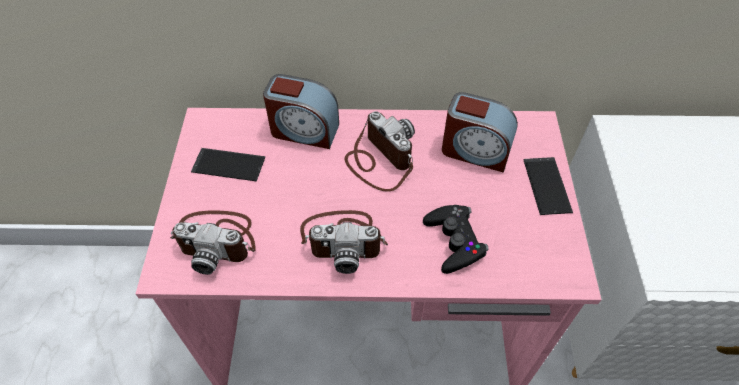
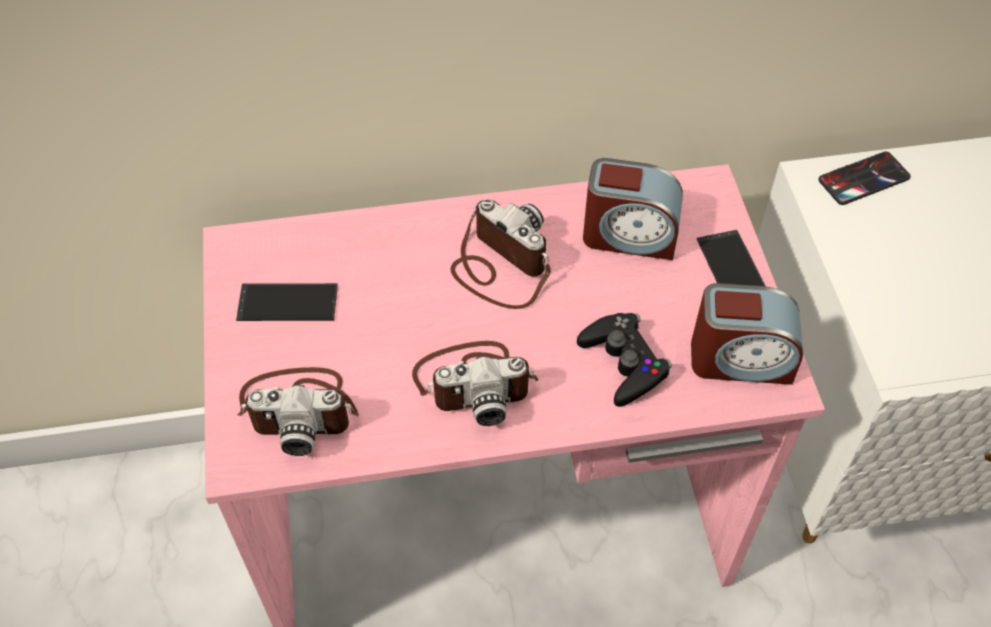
camera: 10 degrees left, 0 degrees up
(304, 131) = (383, 239): alarm clock -> alarm clock (740, 359)
(652, 134) = (863, 179): none -> phone

